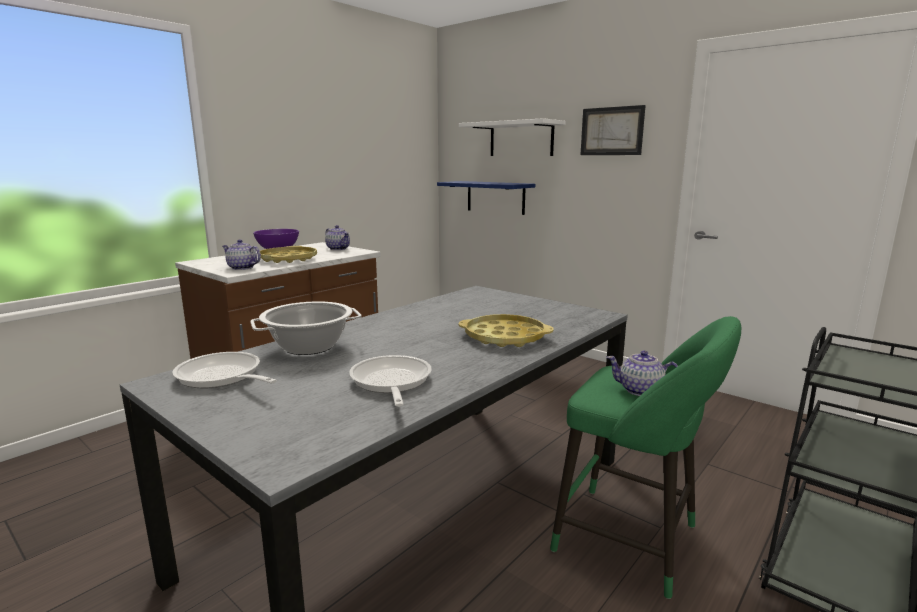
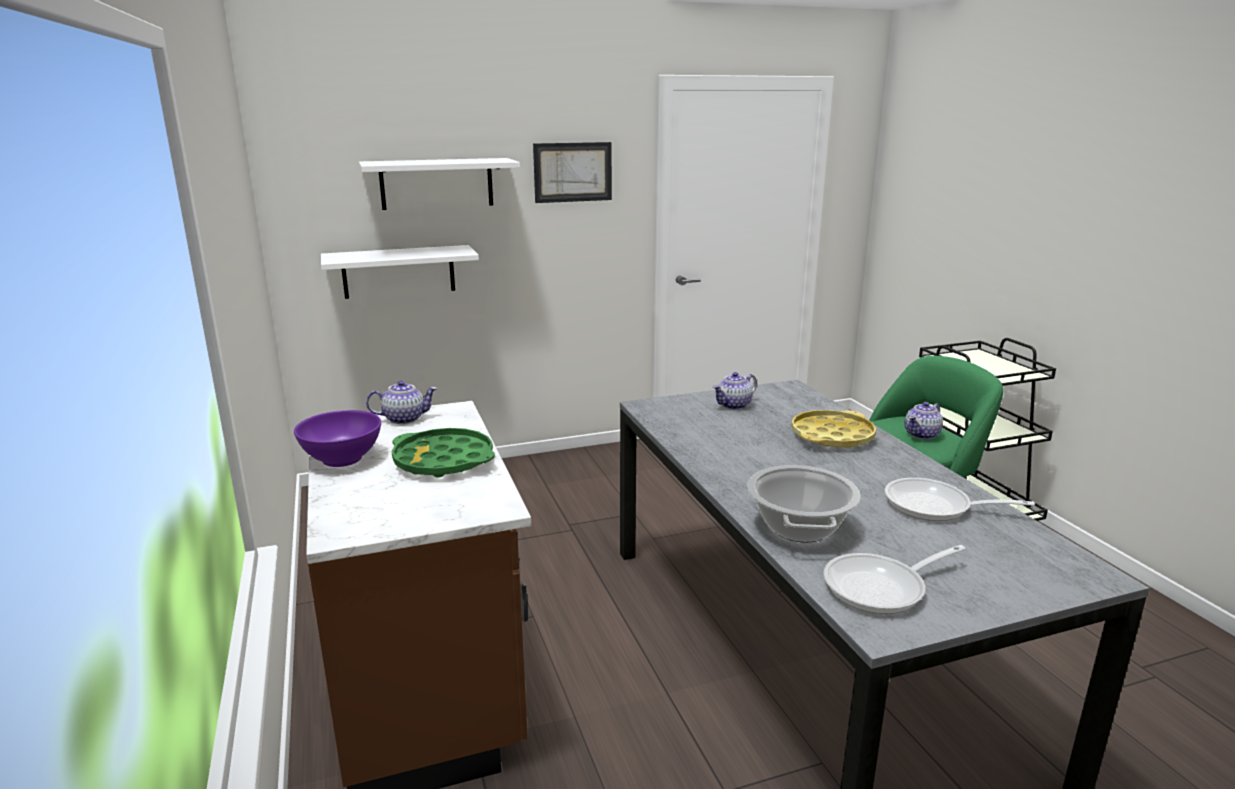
camera: 60 degrees left, 5 degrees up
(242, 268) = (468, 499): teapot -> teapot (734, 405)
(288, 259) = (443, 461): yellow tray -> green tray
(495, 197) = (399, 271): blue shelf -> white shelf

